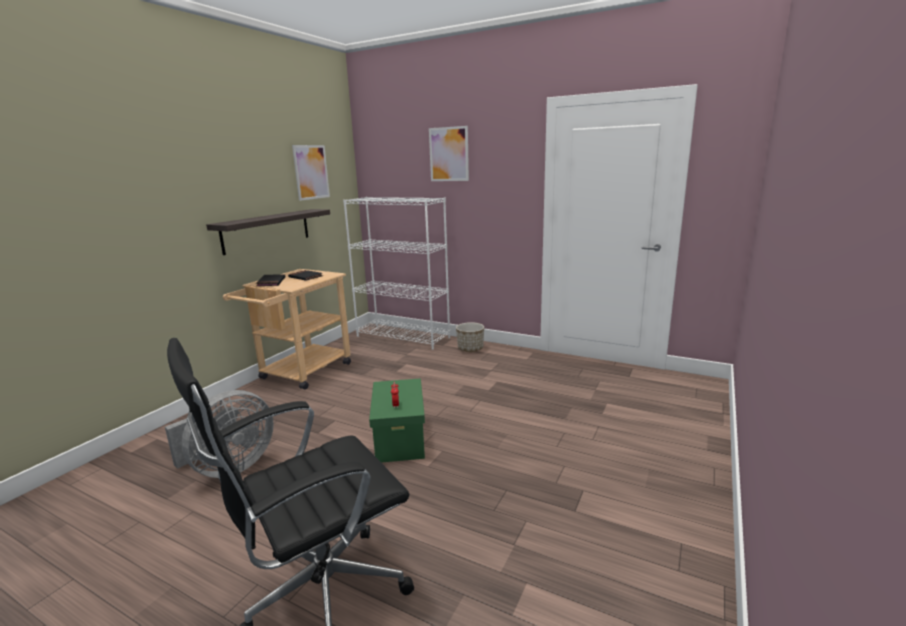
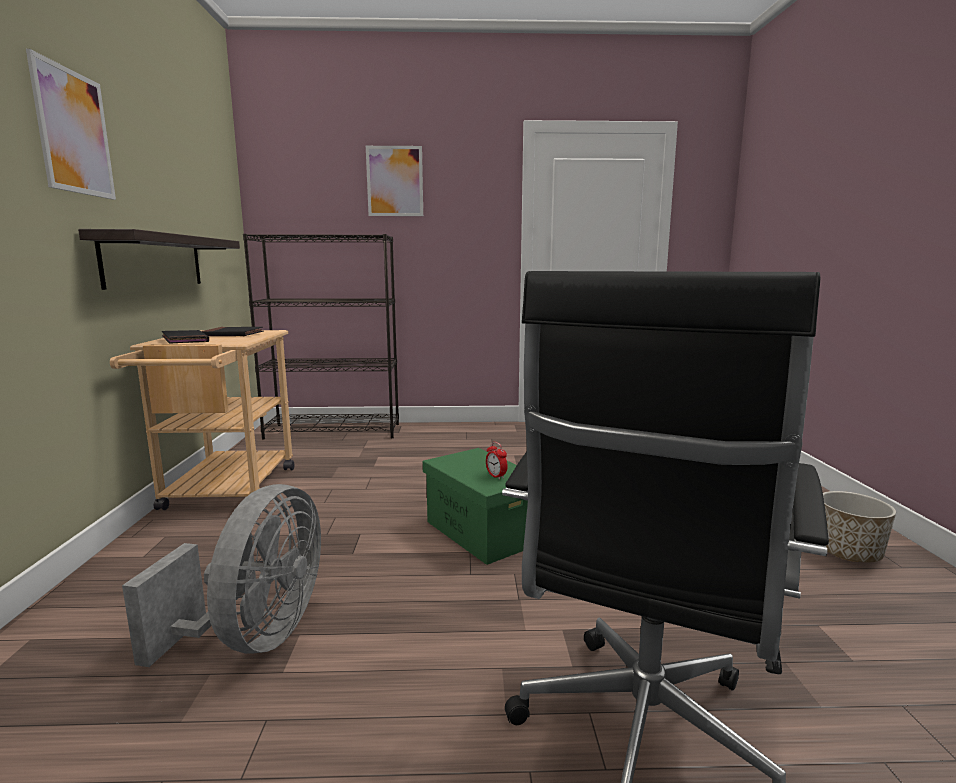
camera: 30 degrees left, 5 degrees down
(311, 172) = (200, 185): picture -> picture (74, 132)
(403, 337) = (334, 431): white bookcase -> black bookcase
(470, 349) = (439, 431): planter -> planter (848, 552)

